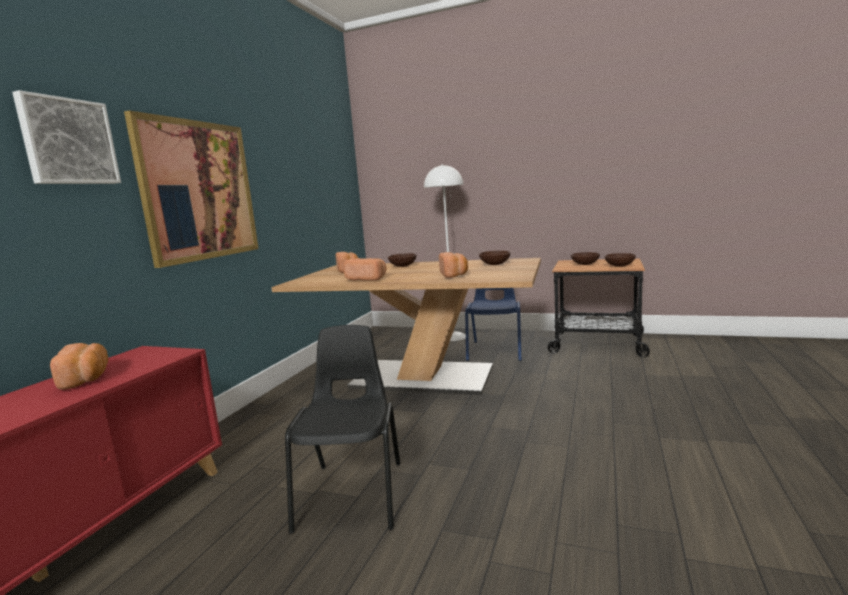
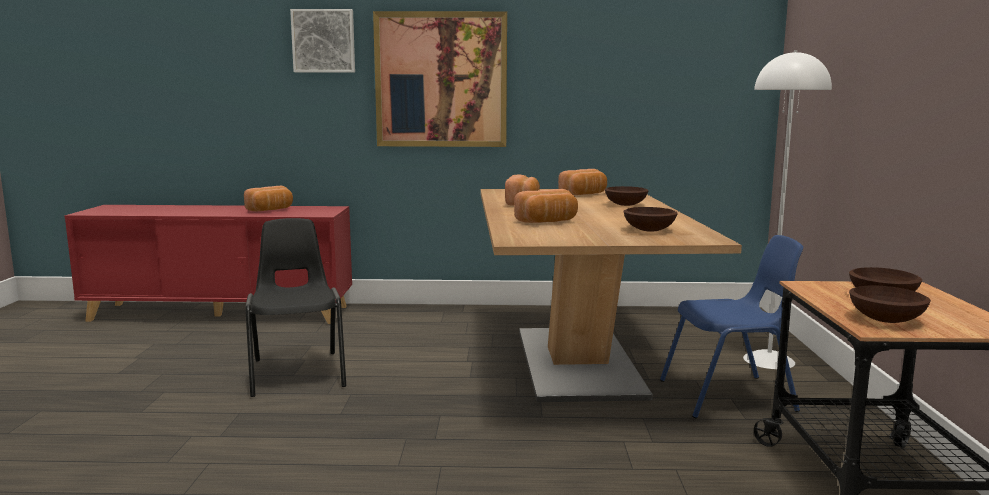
camera: 70 degrees right, 0 degrees up
(353, 493) = (298, 372): black chair -> black chair turned 90 degrees counterclockwise

